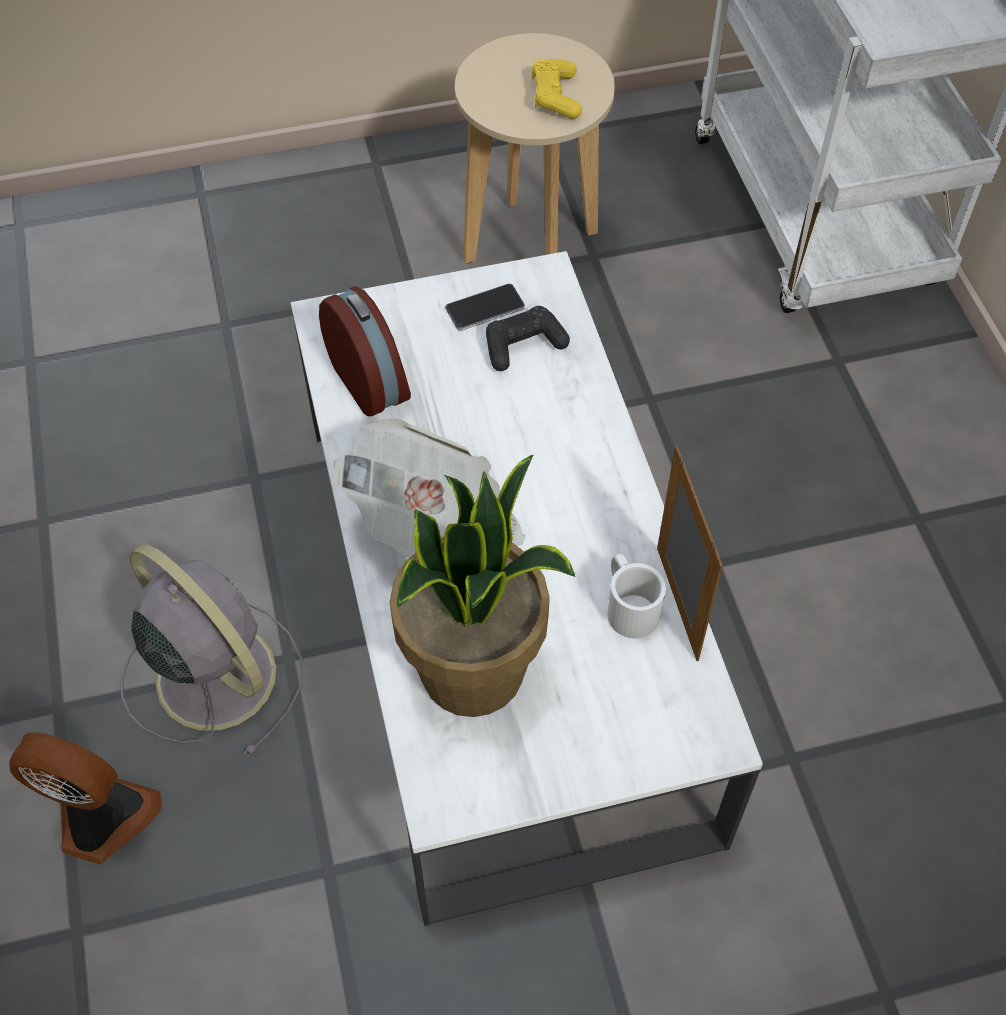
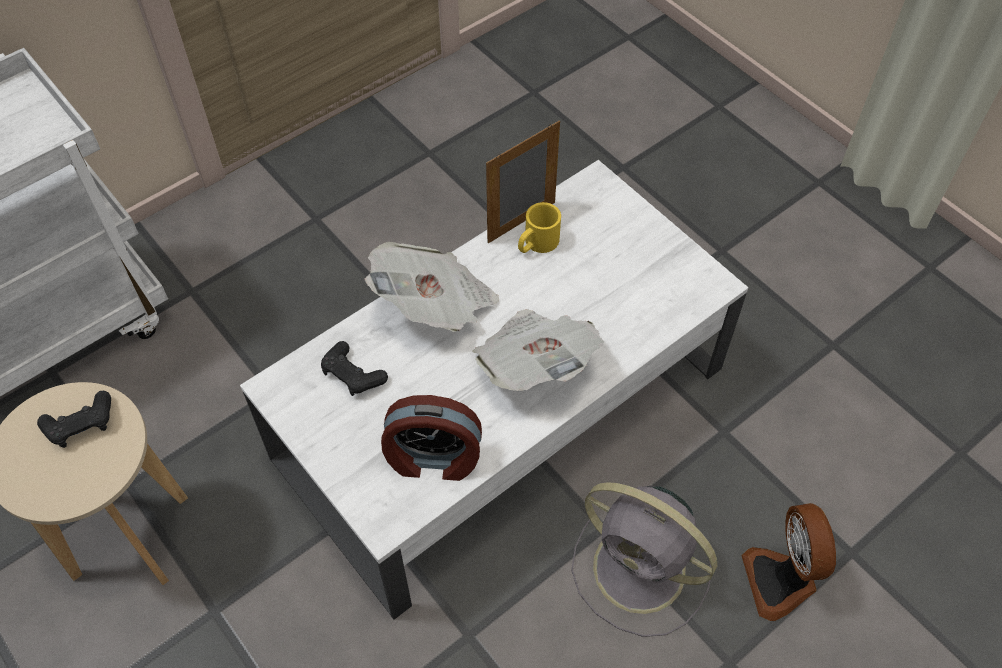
camera: 115 degrees left, 0 degrees up
(212, 672) = (643, 571): grey fan -> grey fan turned 75 degrees counterclockwise
(371, 381) = (433, 459): alarm clock -> alarm clock turned 120 degrees counterclockwise
(474, 672) = (627, 301): potted plant -> none
(485, 308) = (325, 414): phone -> none
(555, 97) = (81, 425): yellow game controller -> black game controller
(582, 454) = (435, 305): none -> newspaper
(628, 605) = (536, 244): white mug -> yellow mug

